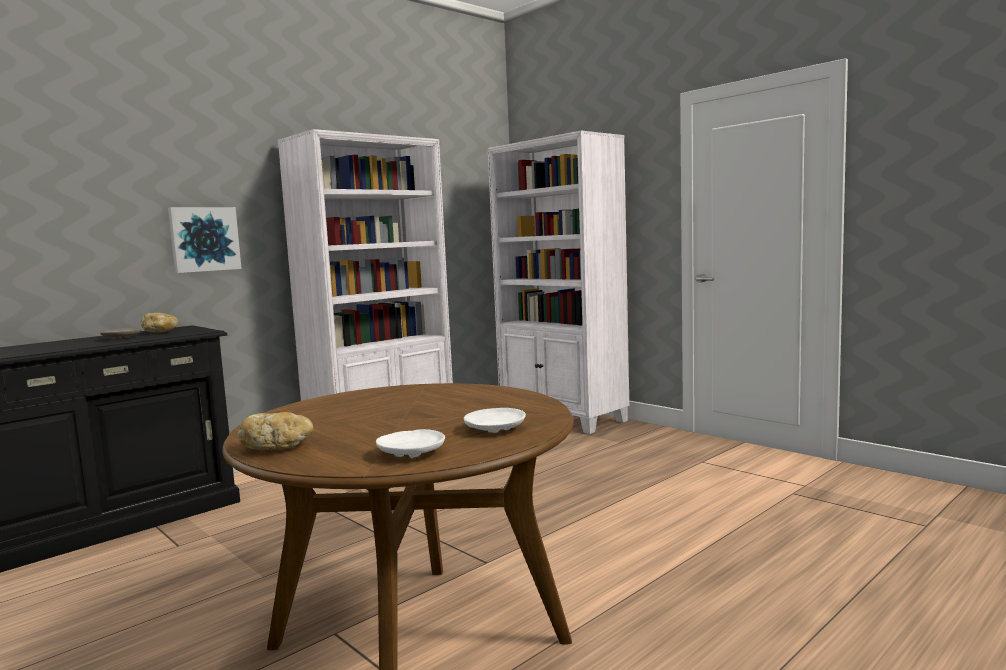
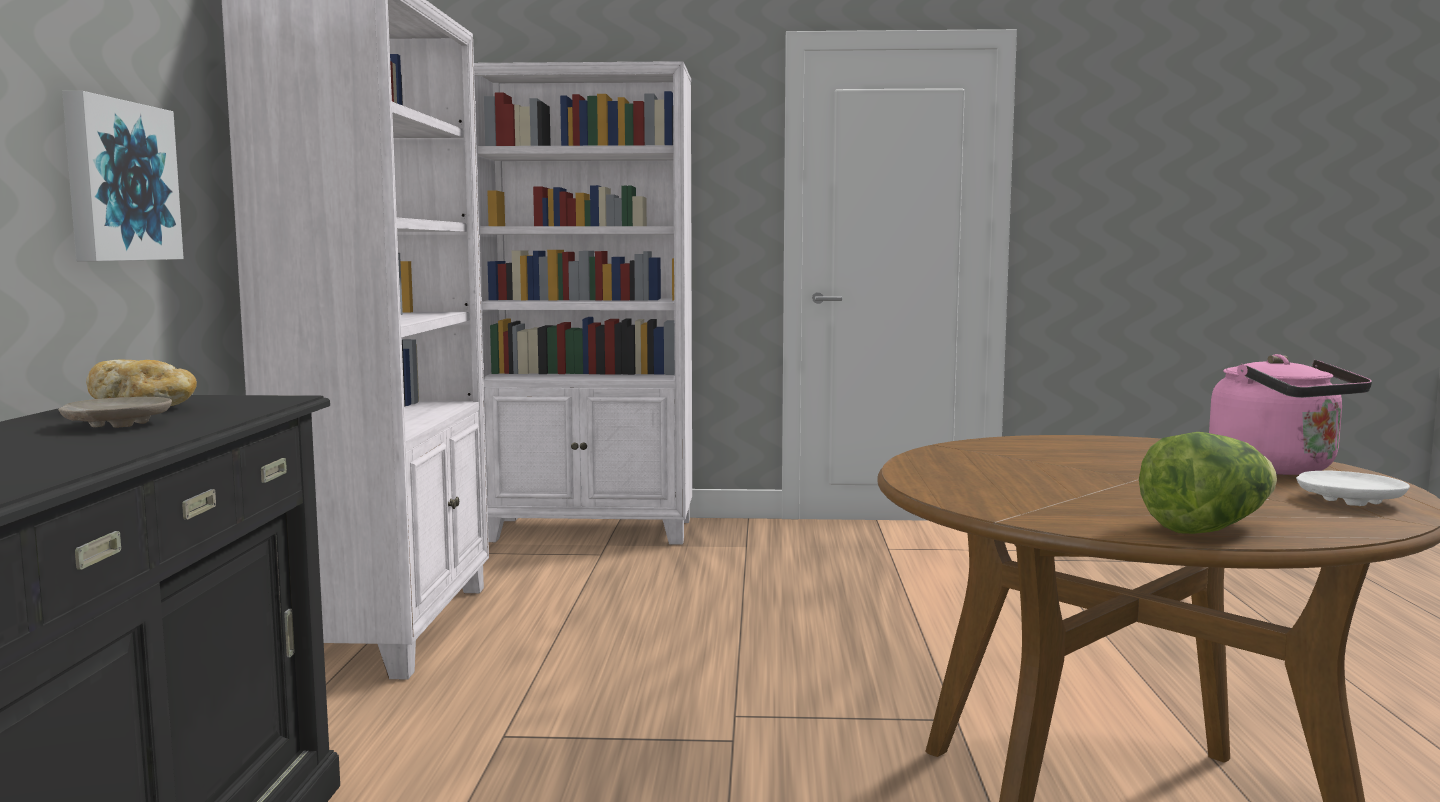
camera: 45 degrees left, 0 degrees up
(277, 447) = (1207, 528): bread -> lettuce
(494, 429) = (1279, 469): white plate -> pink kettle

